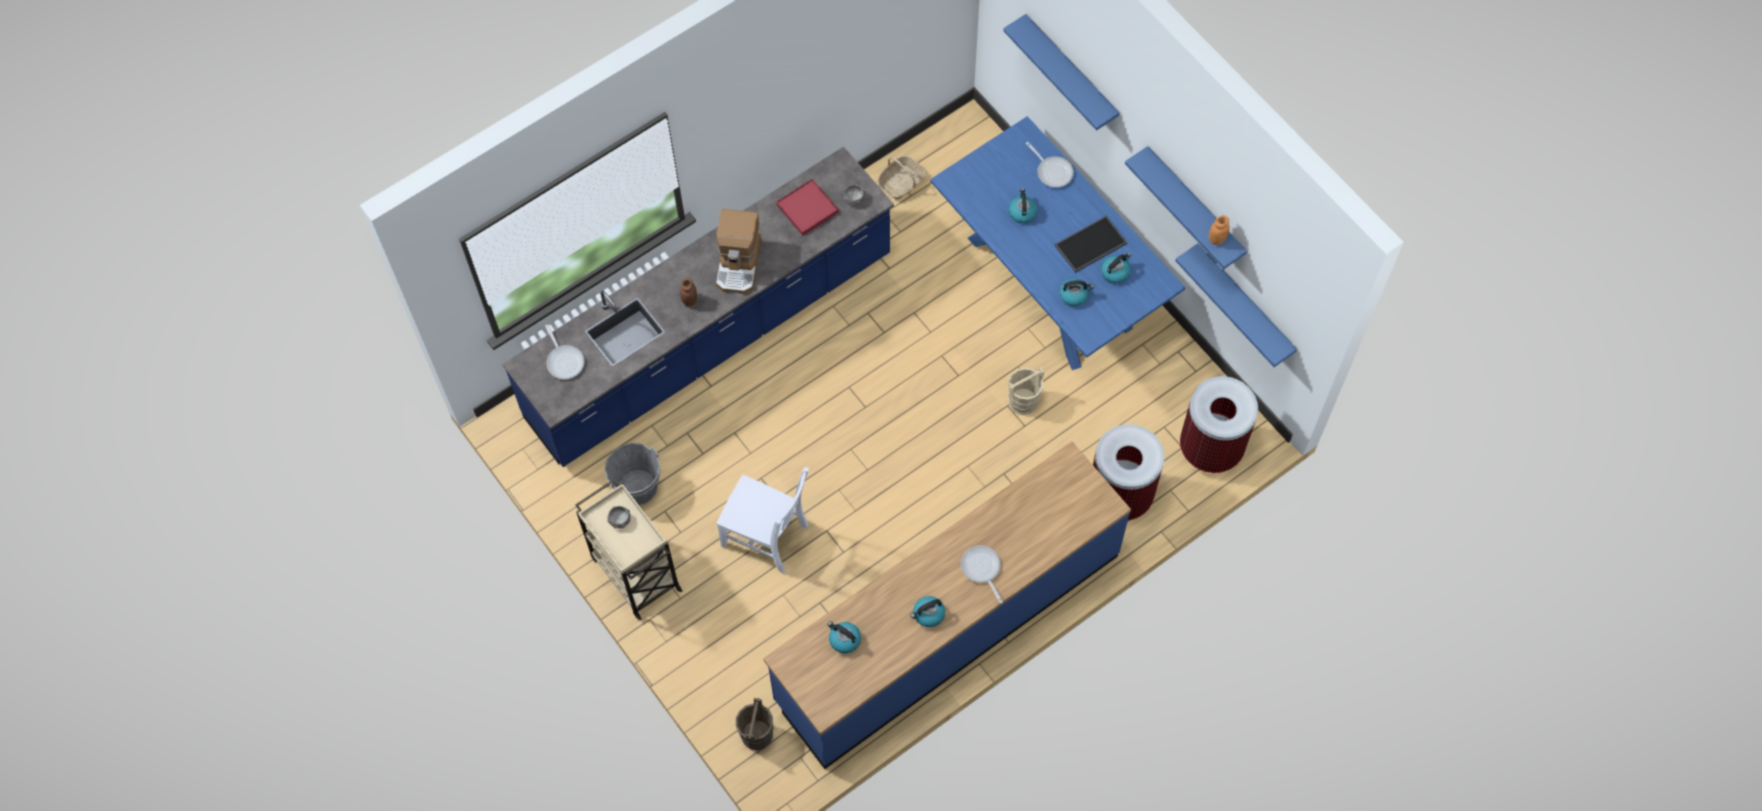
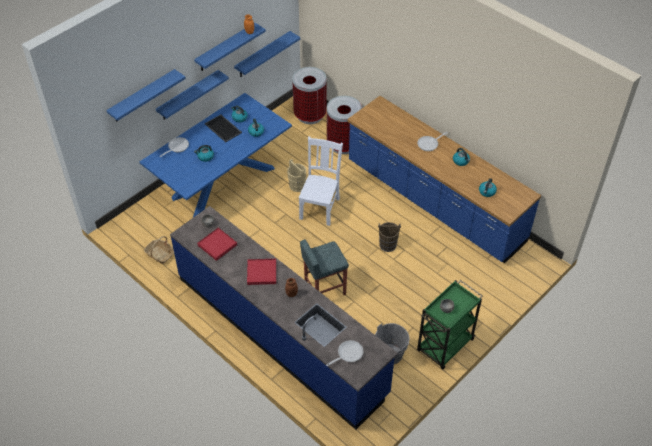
camera: 100 degrees left, 15 degrees down
(634, 572) = (444, 346): beige cart -> green cart
(739, 264) = (261, 272): coffee machine -> red tray
(756, 735) = (520, 272): brown bucket -> brown bucket (388, 245)
(767, 537) = (404, 285): white chair -> white chair (320, 207)
(783, 412) = (324, 289): none -> grey stool
(1125, 167) = (188, 95): none -> blue shelf

